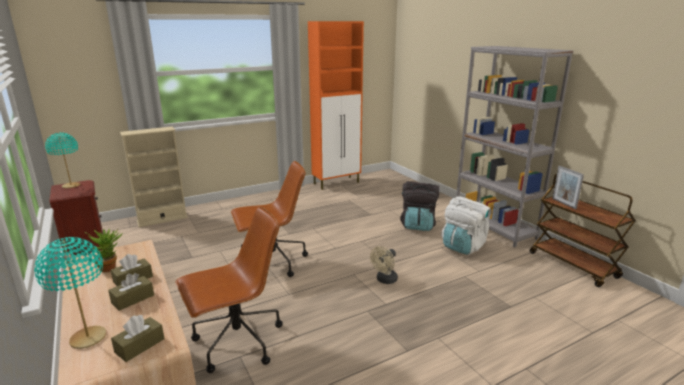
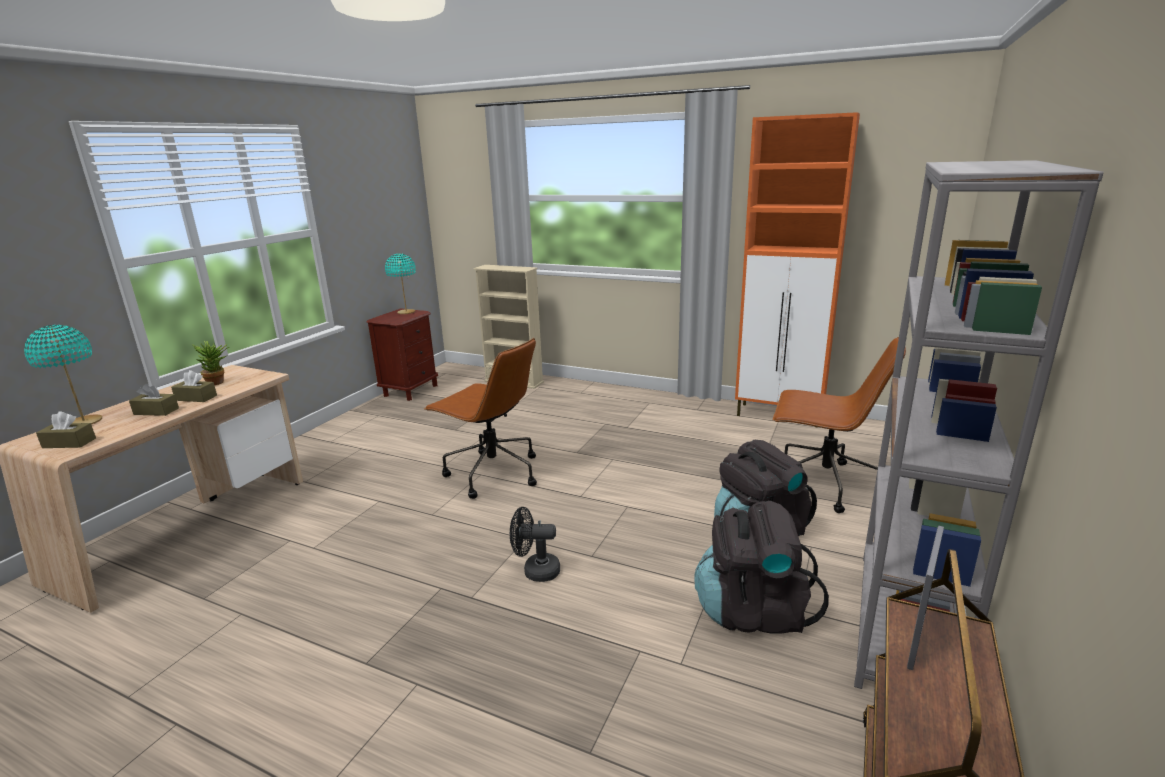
camera: 55 degrees right, 0 degrees up
(237, 343) = (313, 527): brown office chair -> brown office chair (822, 484)
(385, 280) = (535, 571): beige fan -> black fan
(463, 246) = (752, 611): white backpack -> black backpack

